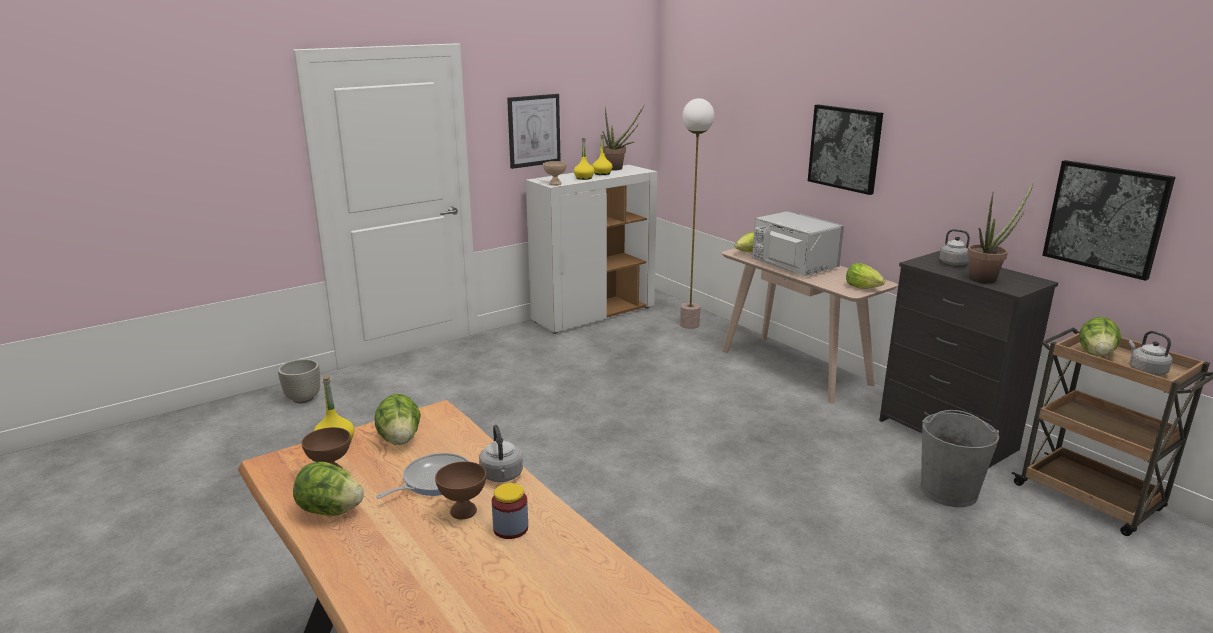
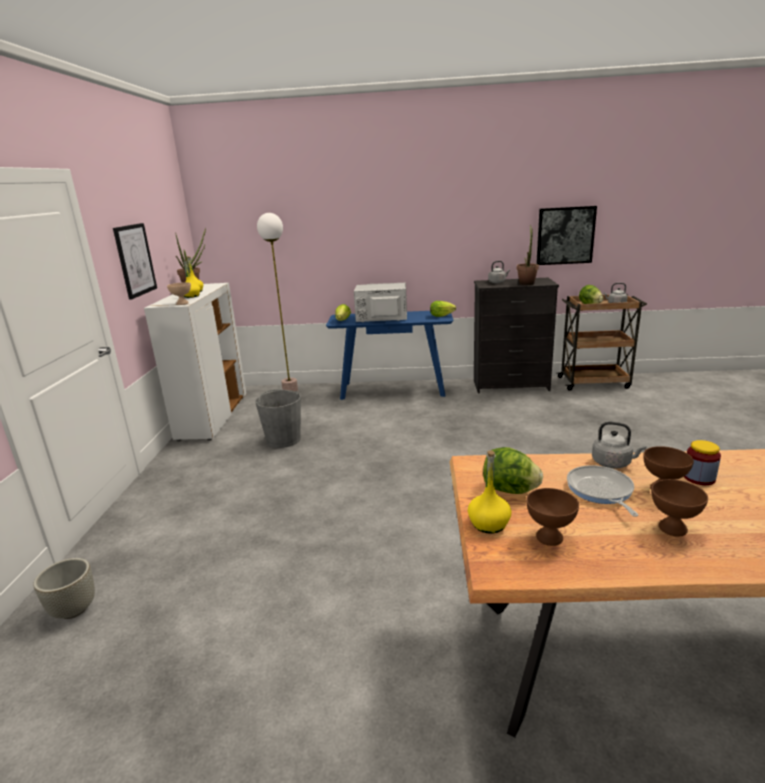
camera: 50 degrees left, 0 degrees up
(330, 511) = (627, 552): lettuce -> none
(386, 527) = (671, 528): none -> brown bowl
(795, 367) = (393, 389): beige console table -> blue console table
(845, 148) = (390, 231): picture -> none
(948, 491) = (559, 405): grey bucket -> grey bucket (283, 439)

